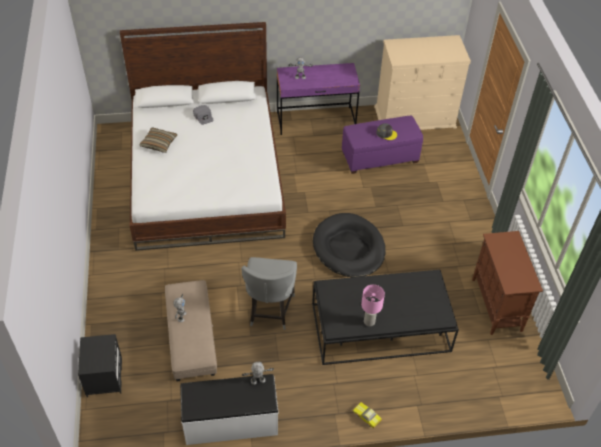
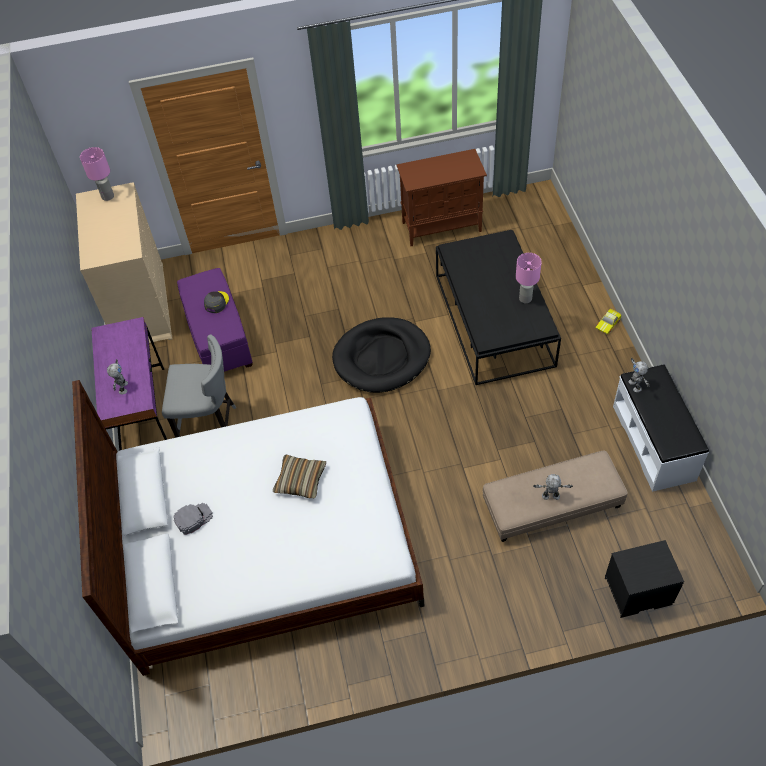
camera: 90 degrees left, 5 degrees up
(159, 143) = (259, 569): pillow -> pillow (300, 480)
(270, 311) = (494, 426): grey chair -> grey chair (210, 425)
(455, 49) = (108, 196): none -> pink table lamp

